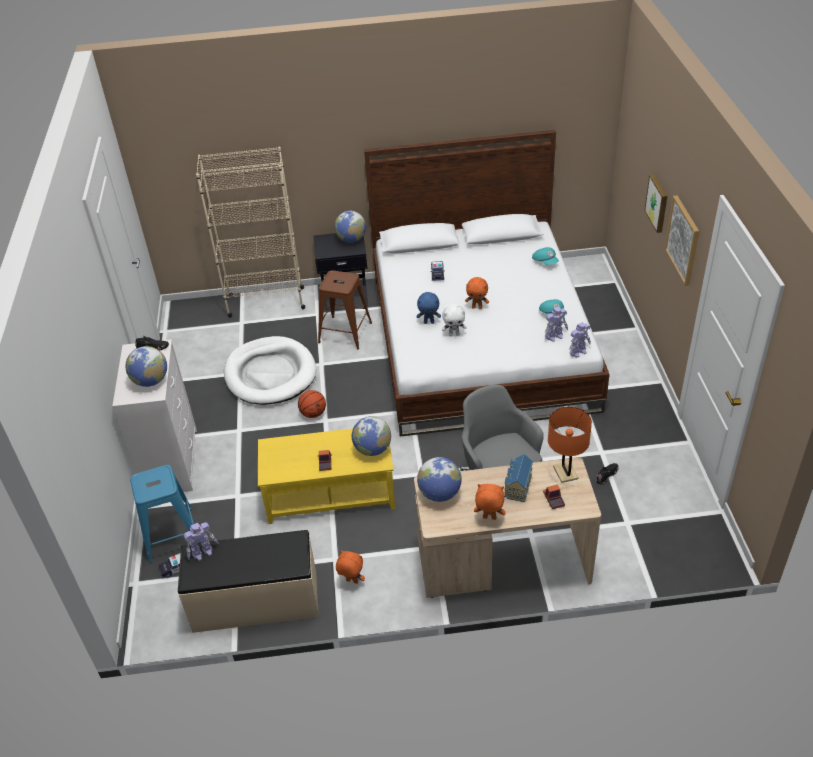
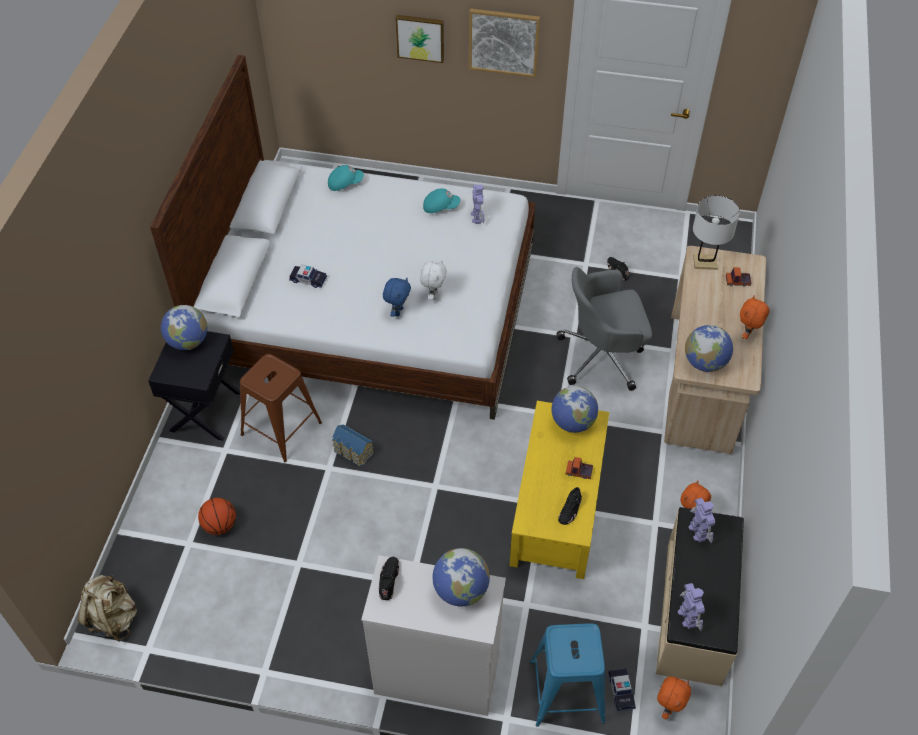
camera: 75 degrees left, 10 degrees up
(182, 311) = (114, 618): none -> beige backpack
(266, 302) = (160, 505): beige bookcase -> none
(270, 374) = (319, 528): white dog bed -> none
(287, 466) = (570, 510): none -> black shoe
(313, 413) = (417, 496): basketball -> basketball (220, 525)
(477, 307) = (394, 262): orange plush toy -> orange plush toy (668, 707)
(517, 486) = (712, 302): toy house -> toy house (352, 452)
(565, 473) = (705, 262): orange table lamp -> white table lamp
(578, 352) = (510, 207): toy robot -> toy robot (698, 531)

